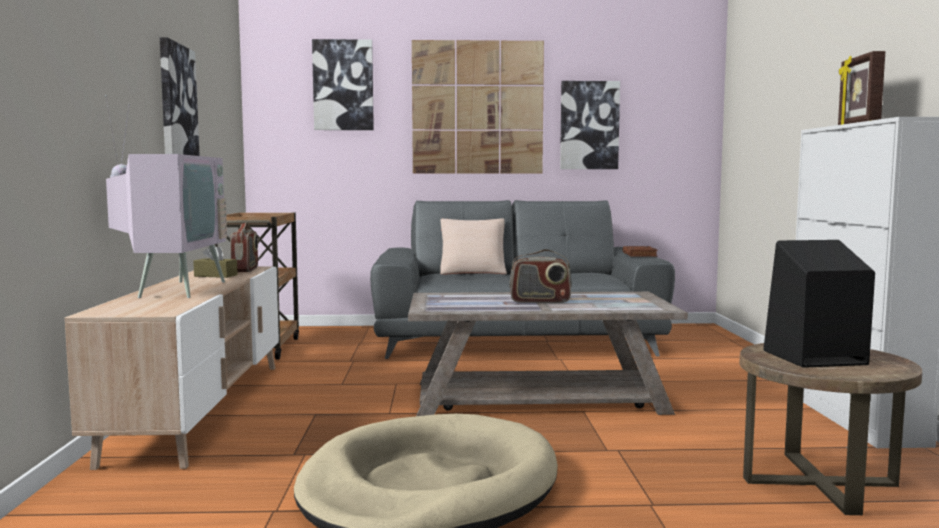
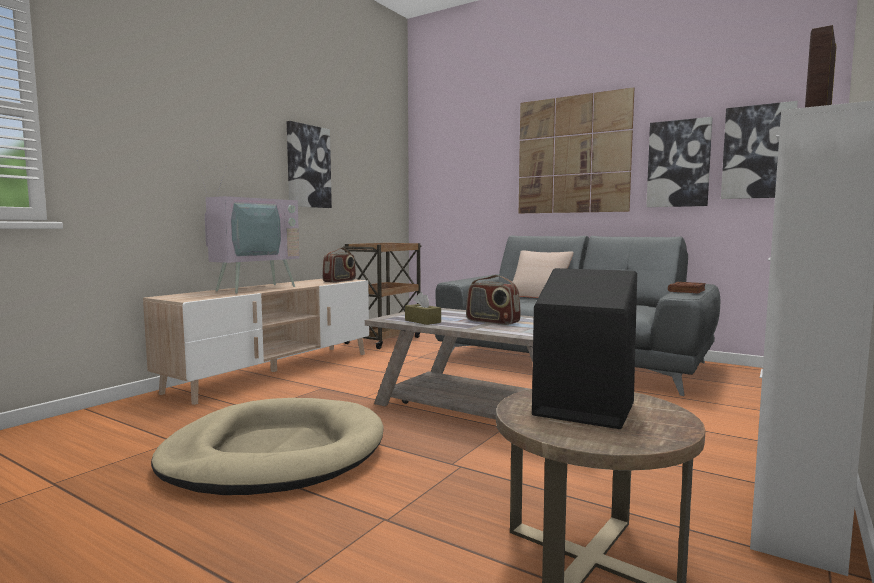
camera: 35 degrees right, 0 degrees up
(215, 275) = (308, 283): brown tissue box -> brown tissue box (422, 321)
(343, 85) = (471, 145): picture -> picture (757, 152)

